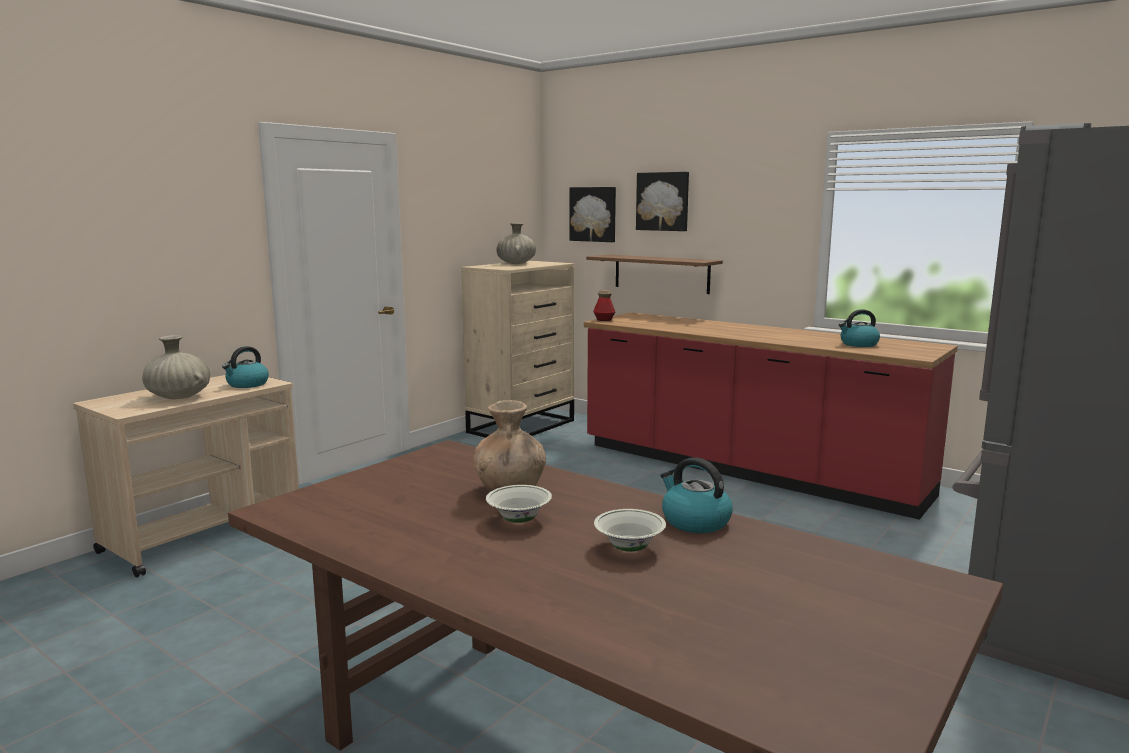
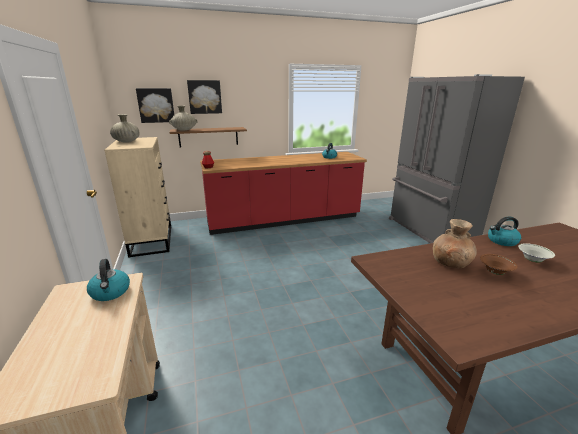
camera: 55 degrees left, 10 degrees up
(178, 397) = (92, 337): beige vase -> beige vase (184, 130)
(519, 520) = (495, 272): white bowl -> brown bowl

